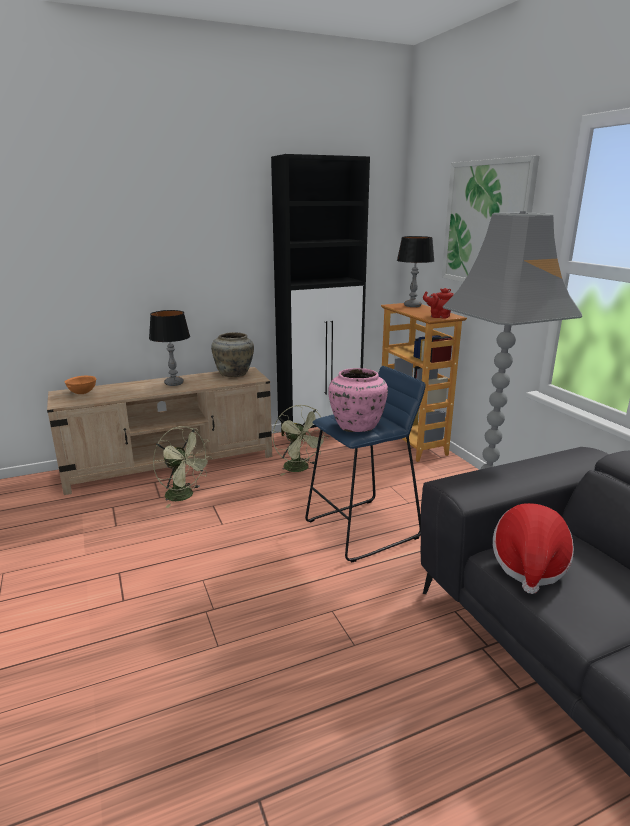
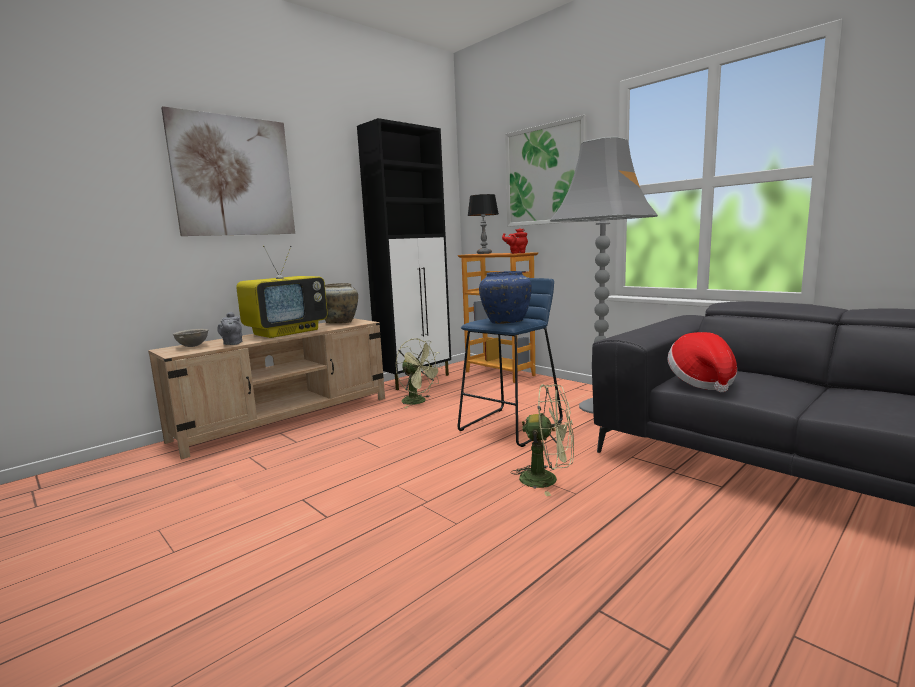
camera: 20 degrees left, 10 degrees down
(82, 393) = (192, 346): orange bowl -> grey bowl
(114, 395) = (232, 343): none -> grey teapot
(131, 224) = (234, 176): none -> picture
(174, 383) = (286, 332): table lamp -> television
(184, 496) = (322, 436): green fan -> green fan (547, 480)
(357, 426) = (506, 322): pink vase -> blue vase

